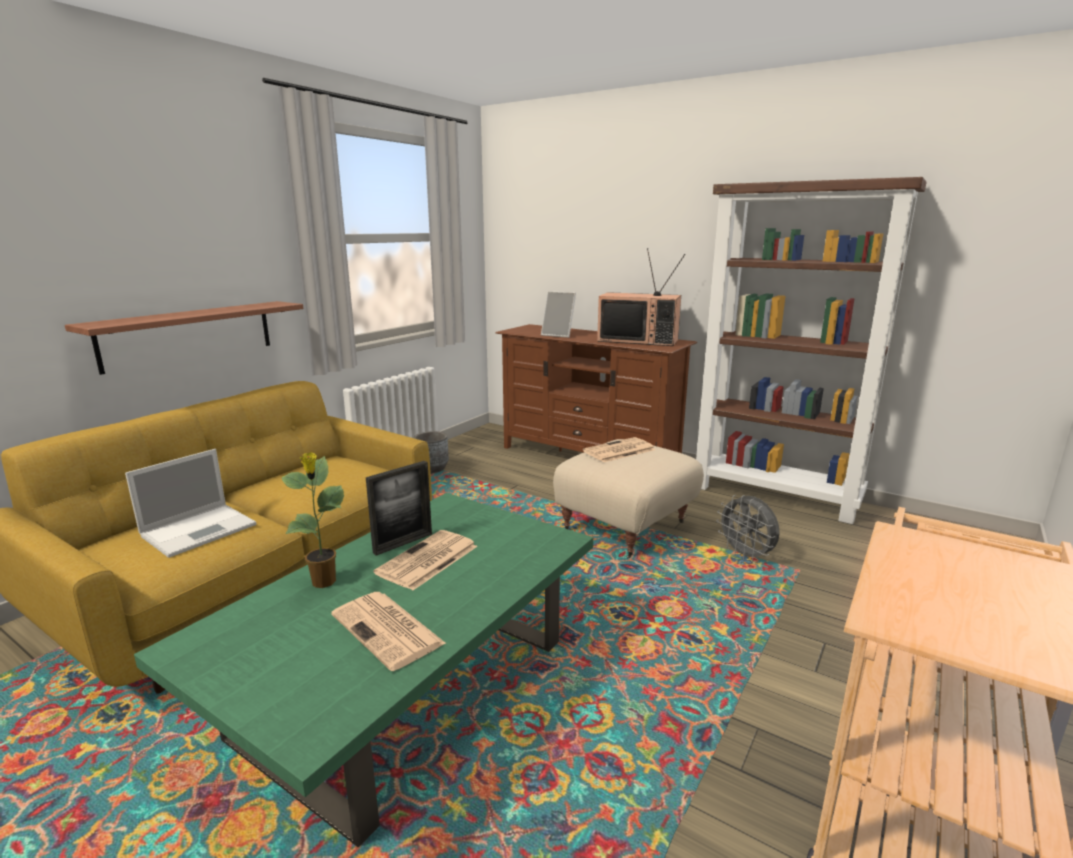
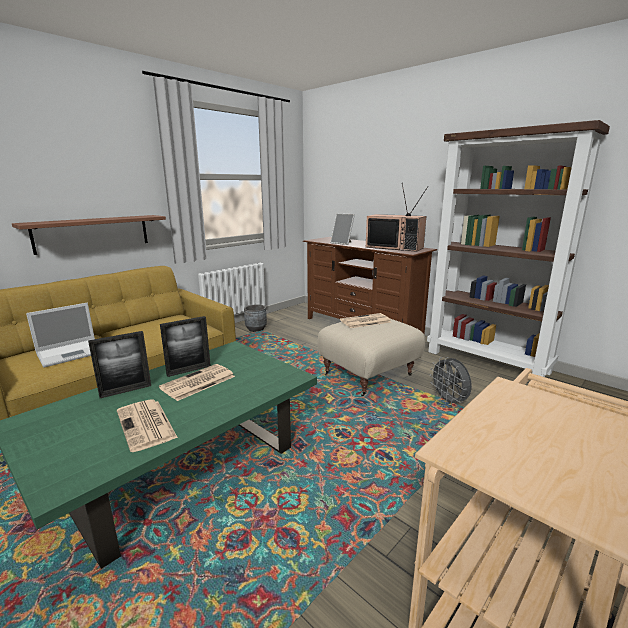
camera: 10 degrees right, 0 degrees up
(324, 582) = (126, 391): potted plant -> picture frame

